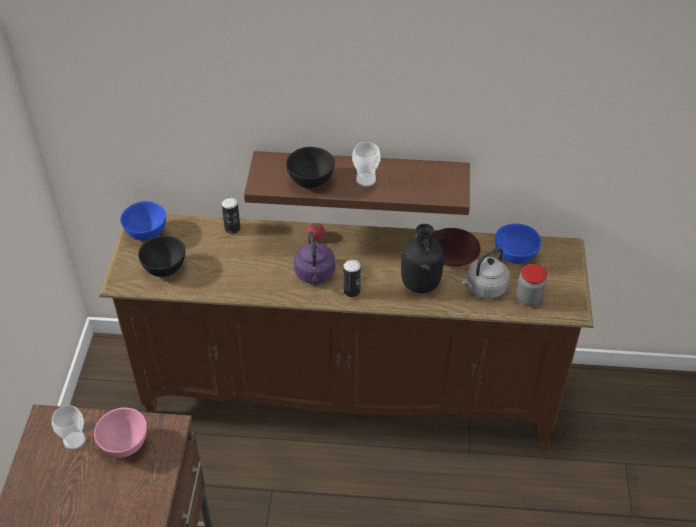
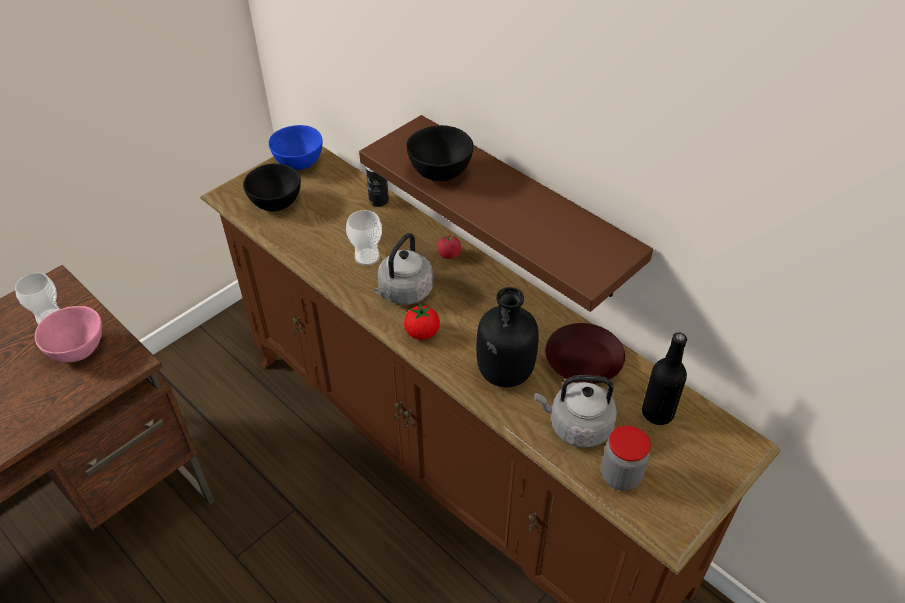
camera: 40 degrees right, 0 degrees up
(315, 275) = (404, 293): purple kettle -> grey kettle
(352, 291) = (422, 333): can -> tomato
(366, 180) = (502, 202): cup -> cup (367, 257)
(515, 257) = (657, 413): blue bowl -> black bottle

